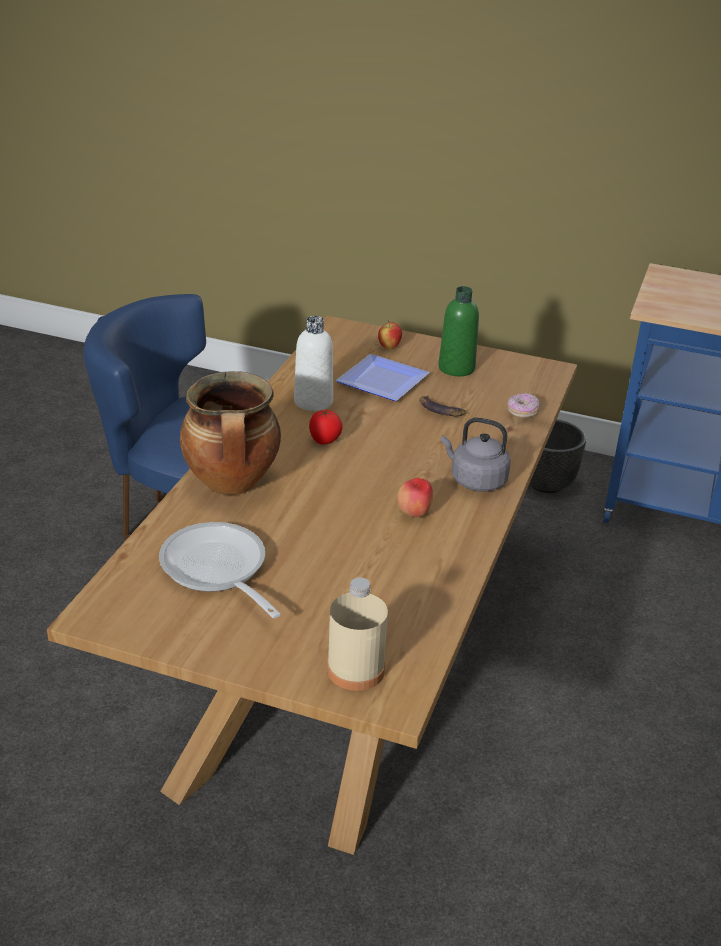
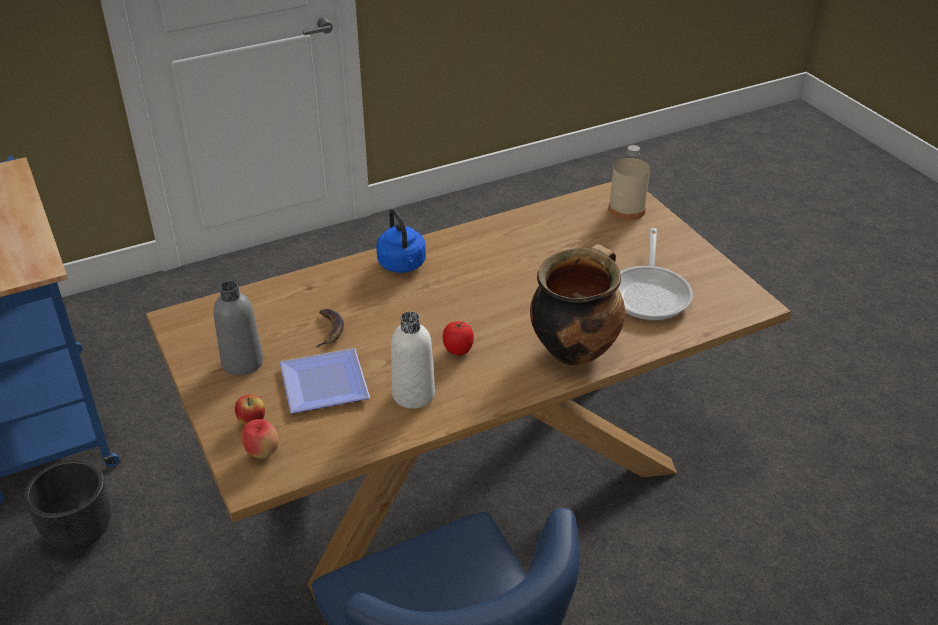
camera: 135 degrees left, 5 degrees up
(414, 513) = (477, 265): apple -> apple (262, 453)
(456, 368) = (242, 362): green bottle -> grey bottle
(475, 480) = (402, 265): grey kettle -> blue kettle
(522, 412) = (275, 295): donut -> none

